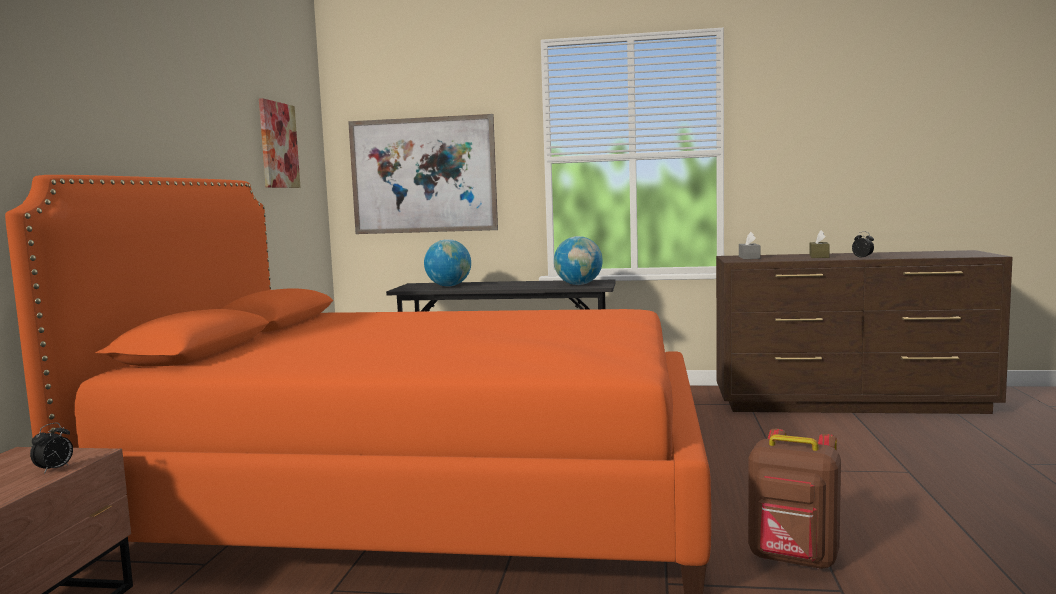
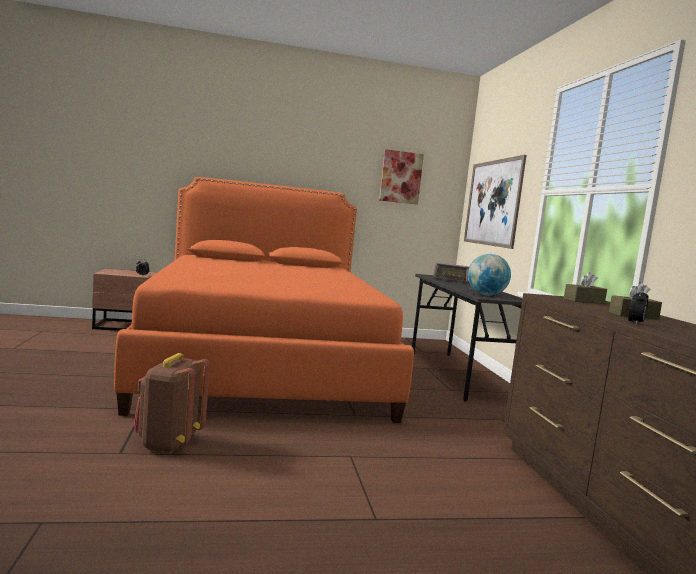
camera: 70 degrees right, 0 degrees up
(448, 286) = (450, 280): globe -> radio
(749, 257) = (584, 301): grey tissue box -> brown tissue box

